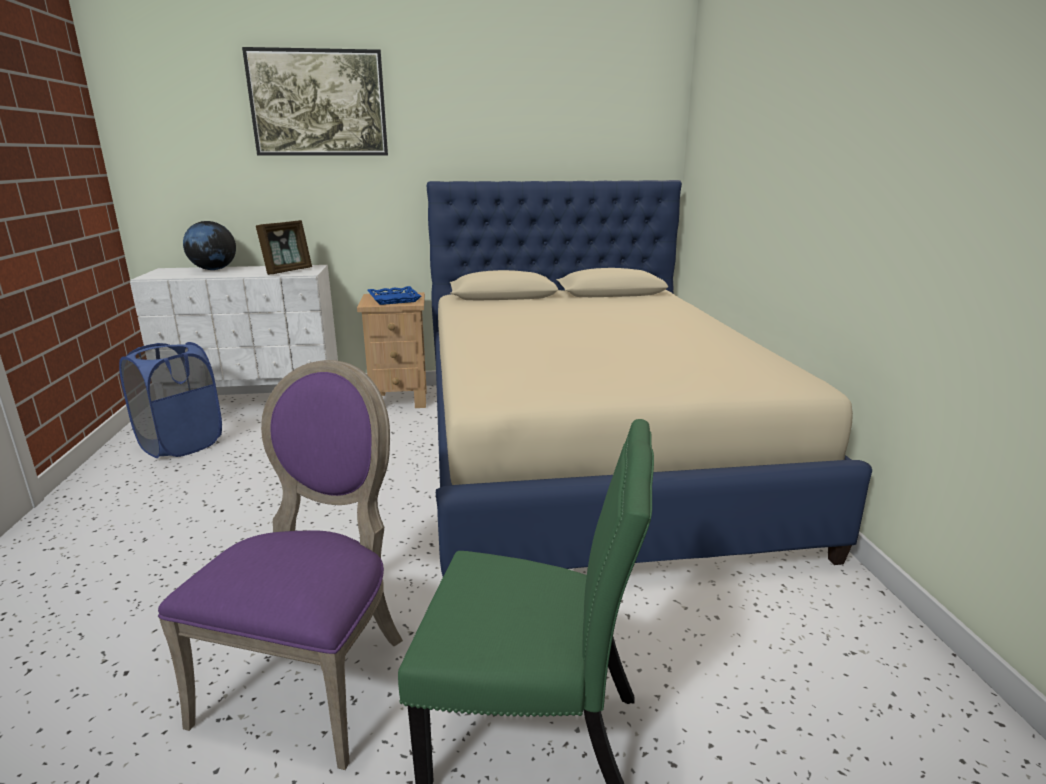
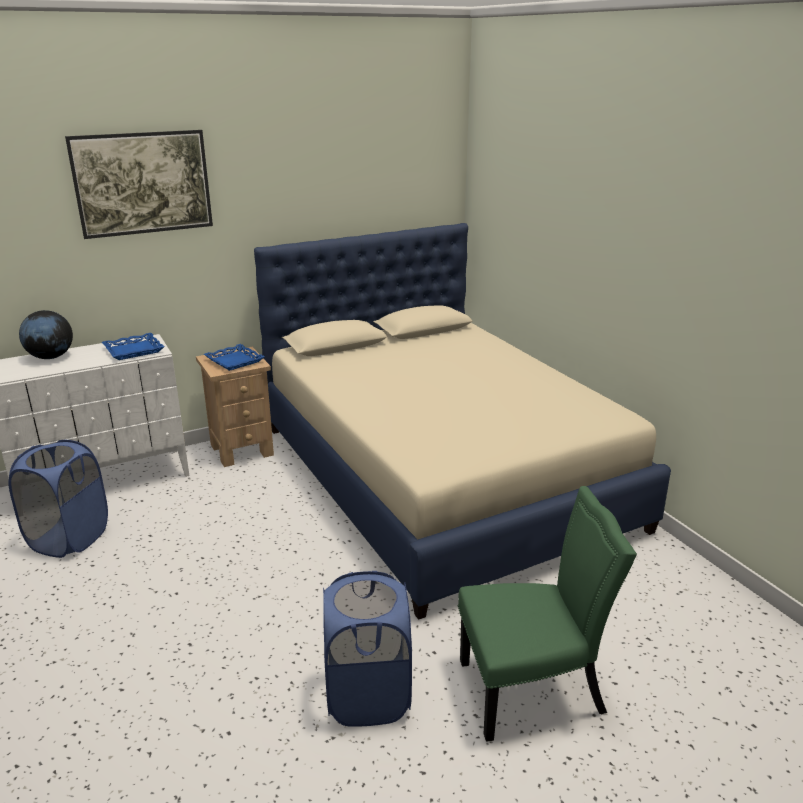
camera: 20 degrees left, 5 degrees up
(288, 271) = (134, 350): picture frame -> blue tray
(314, 676) = (368, 696): purple chair -> blue laundry basket

